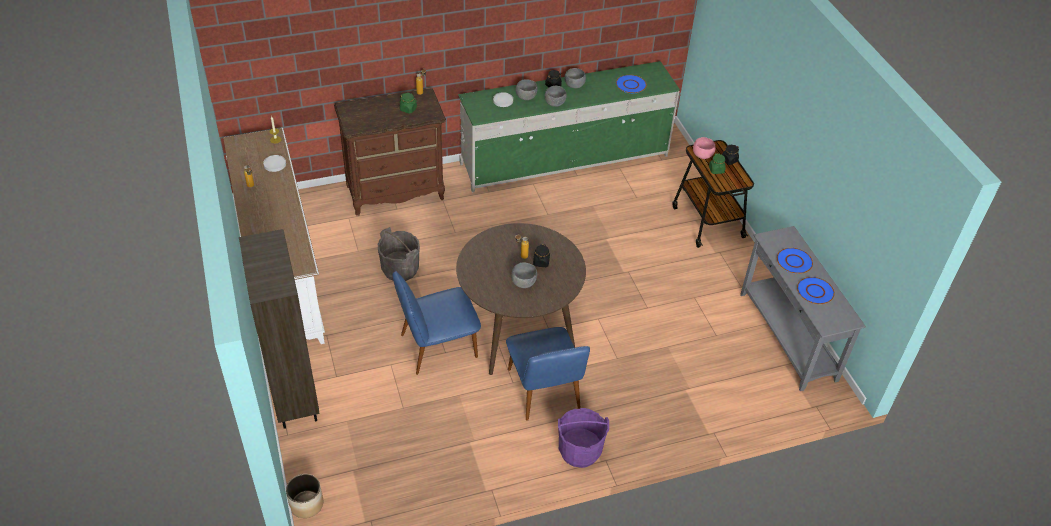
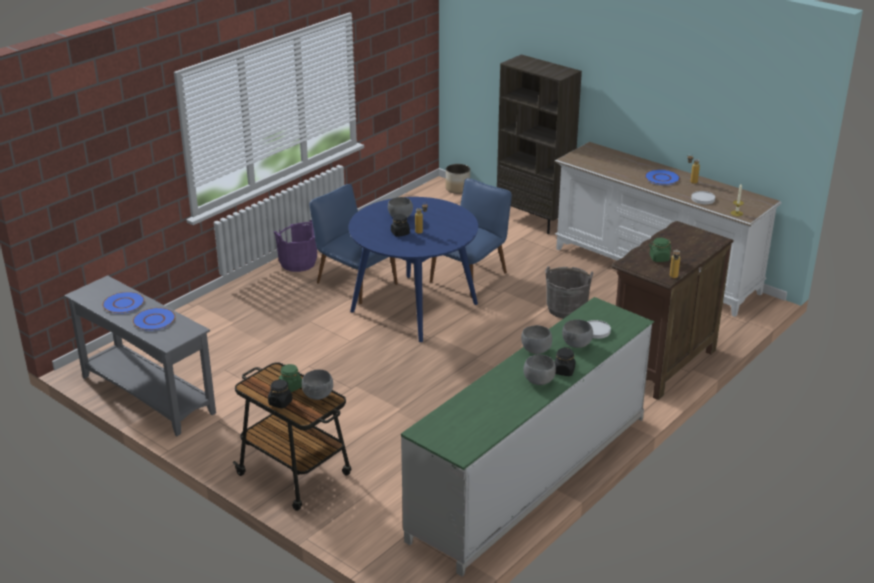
camera: 150 degrees right, 15 degrees down
(518, 331) = (414, 308): brown dining table -> blue dining table
(630, 85) = (470, 412): blue plate -> blue plate (662, 178)
(702, 155) = (318, 396): pink bowl -> grey bowl

